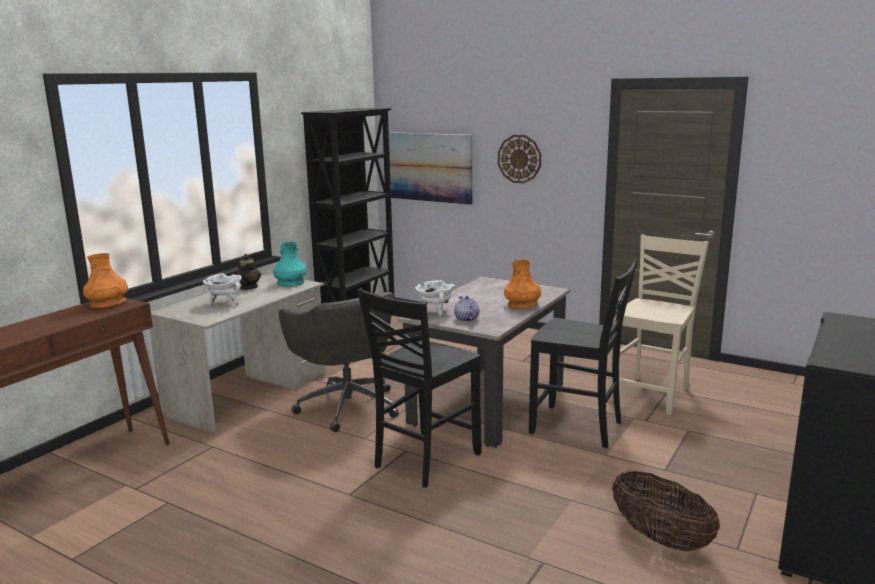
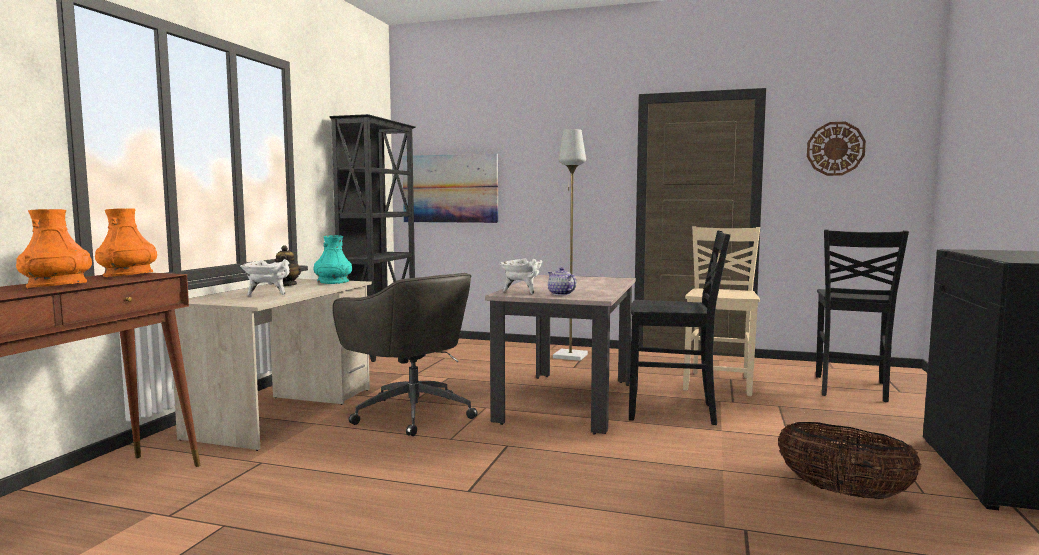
camera: 15 degrees left, 10 degrees down
(424, 460) = (535, 452): black chair -> black chair (851, 389)
(519, 159) = (547, 174): wall clock -> wall clock (835, 148)
(522, 305) = (605, 286): orange vase -> orange vase (57, 286)
(528, 345) = (569, 356): none -> grey floor lamp

